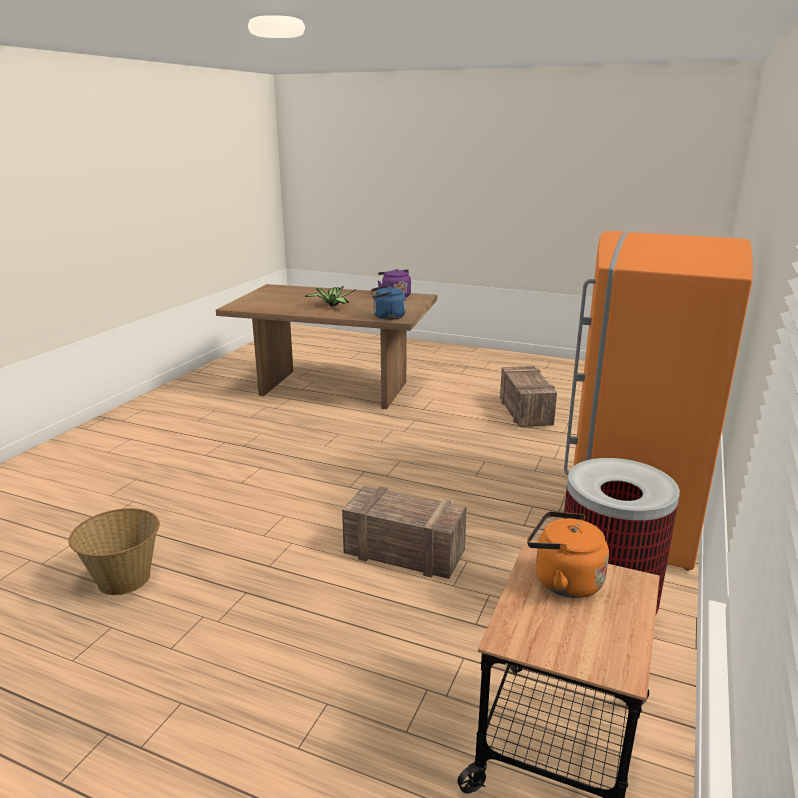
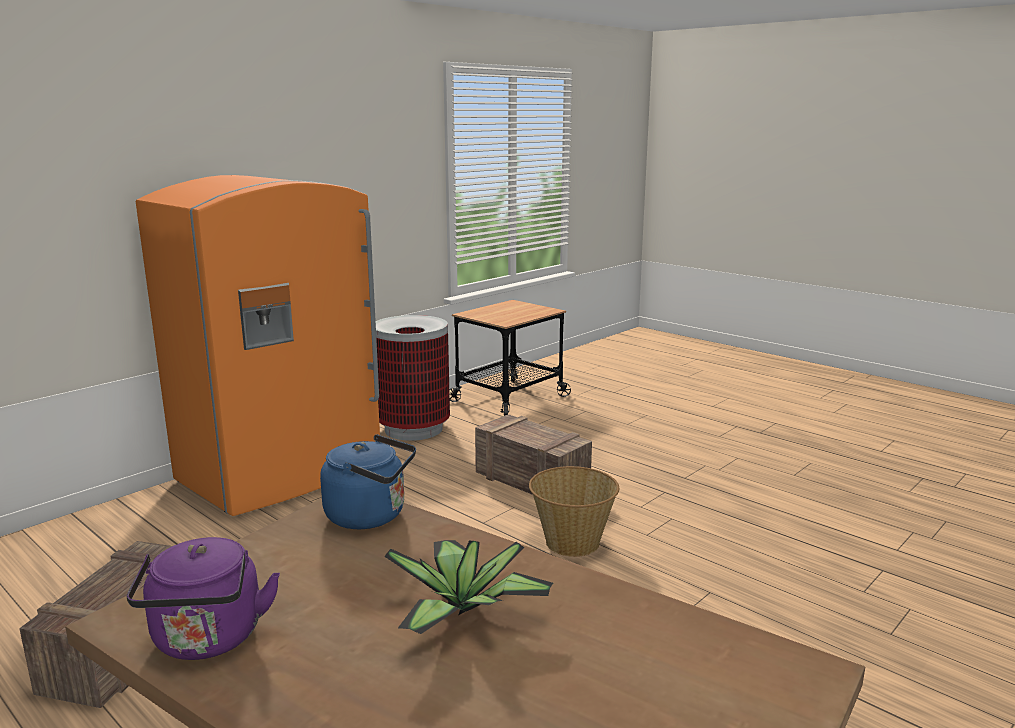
camera: 160 degrees left, 5 degrees down
(124, 580) = (807, 504): basket -> basket (572, 542)
(563, 581) = (503, 317): orange kettle -> none

